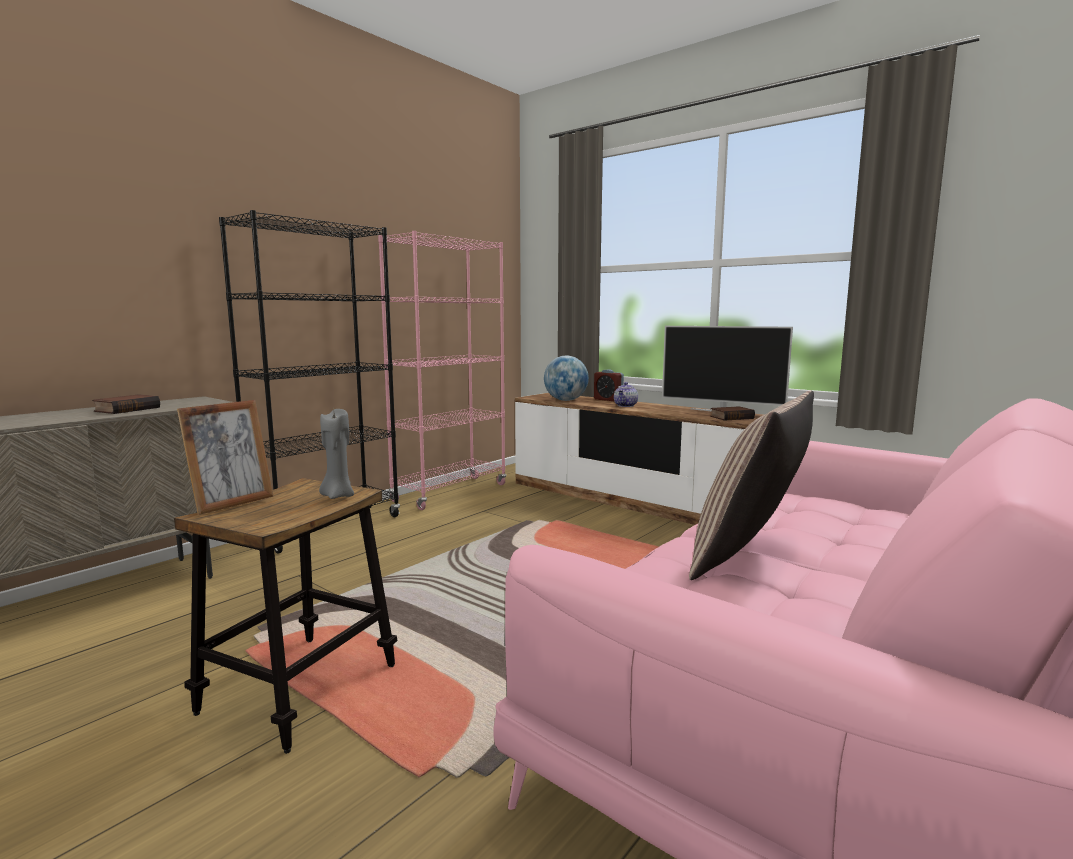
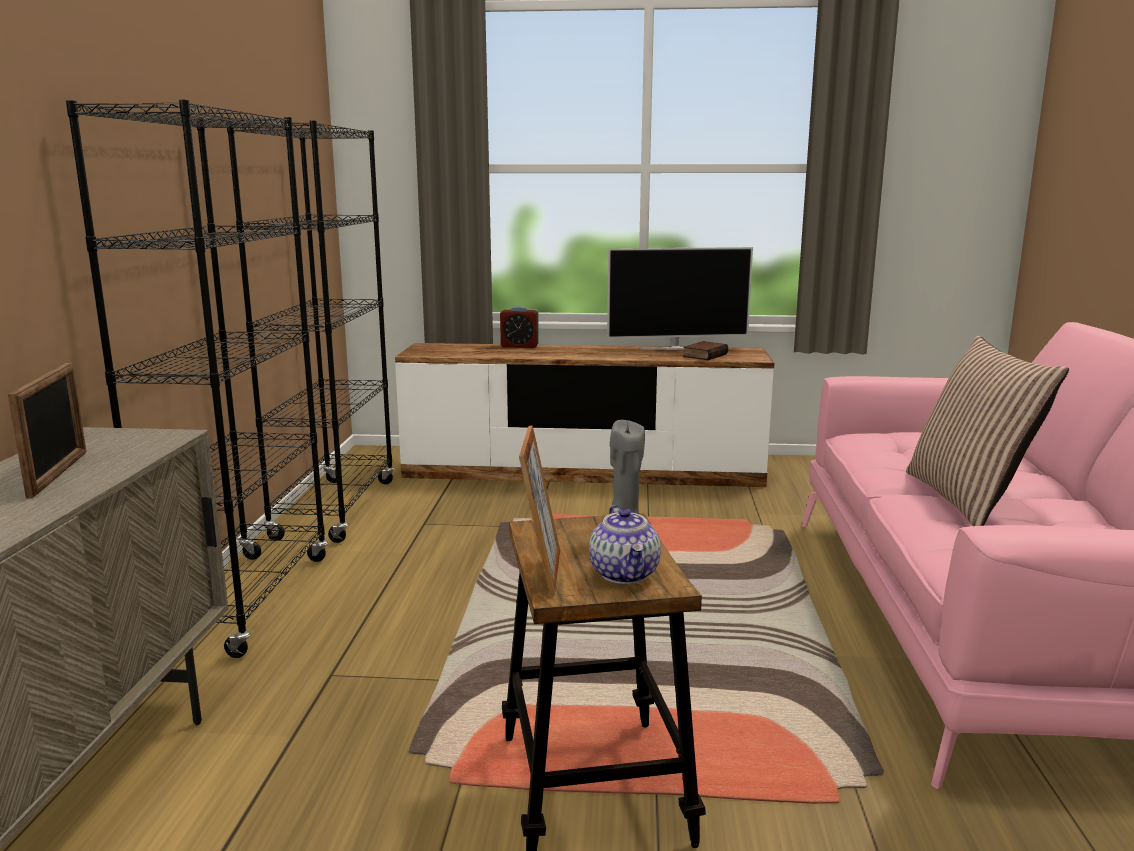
camera: 35 degrees left, 5 degrees up
(127, 409) = (58, 474): book -> picture frame
(450, 493) = (335, 509): pink bookcase -> black bookcase
(566, 400) = (474, 353): globe -> none
(626, 405) = (563, 353): teapot -> teapot (625, 574)

